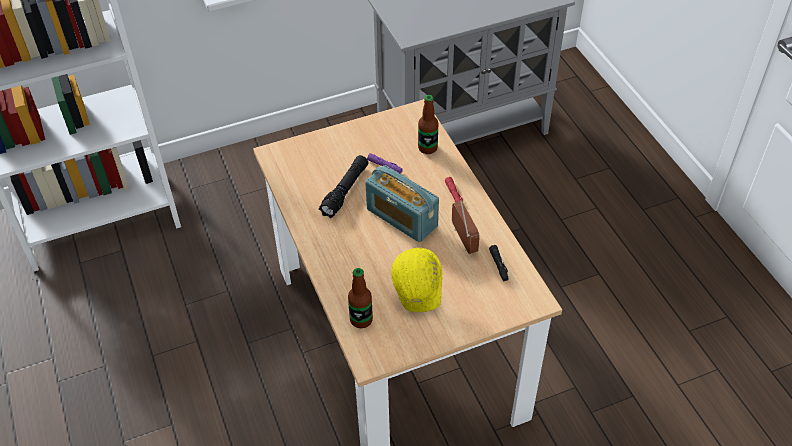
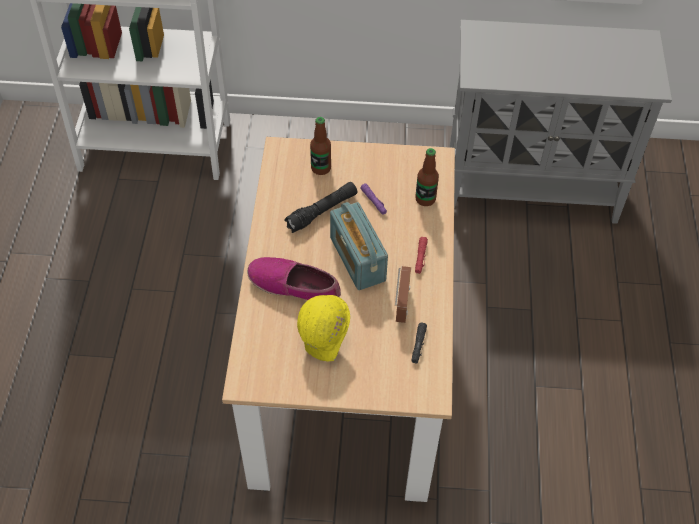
camera: 25 degrees right, 5 degrees up
(361, 261) = (294, 286): none -> shoe
(361, 320) = (260, 342): bottle -> bottle (321, 168)

